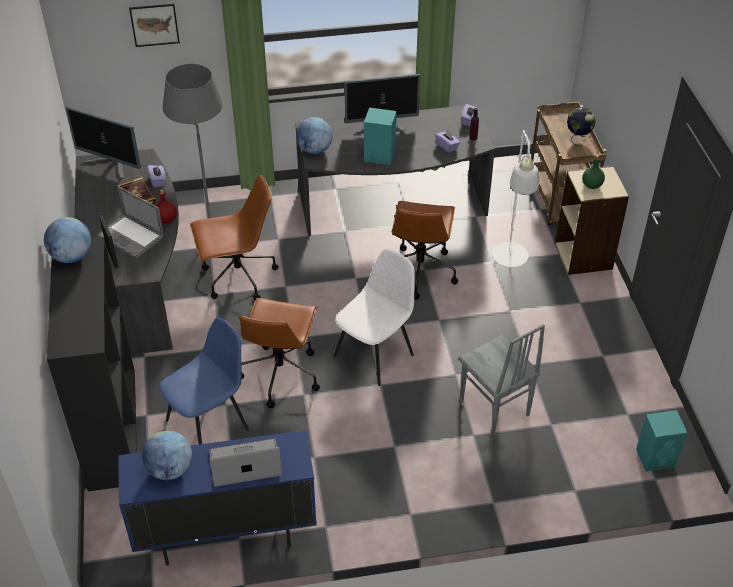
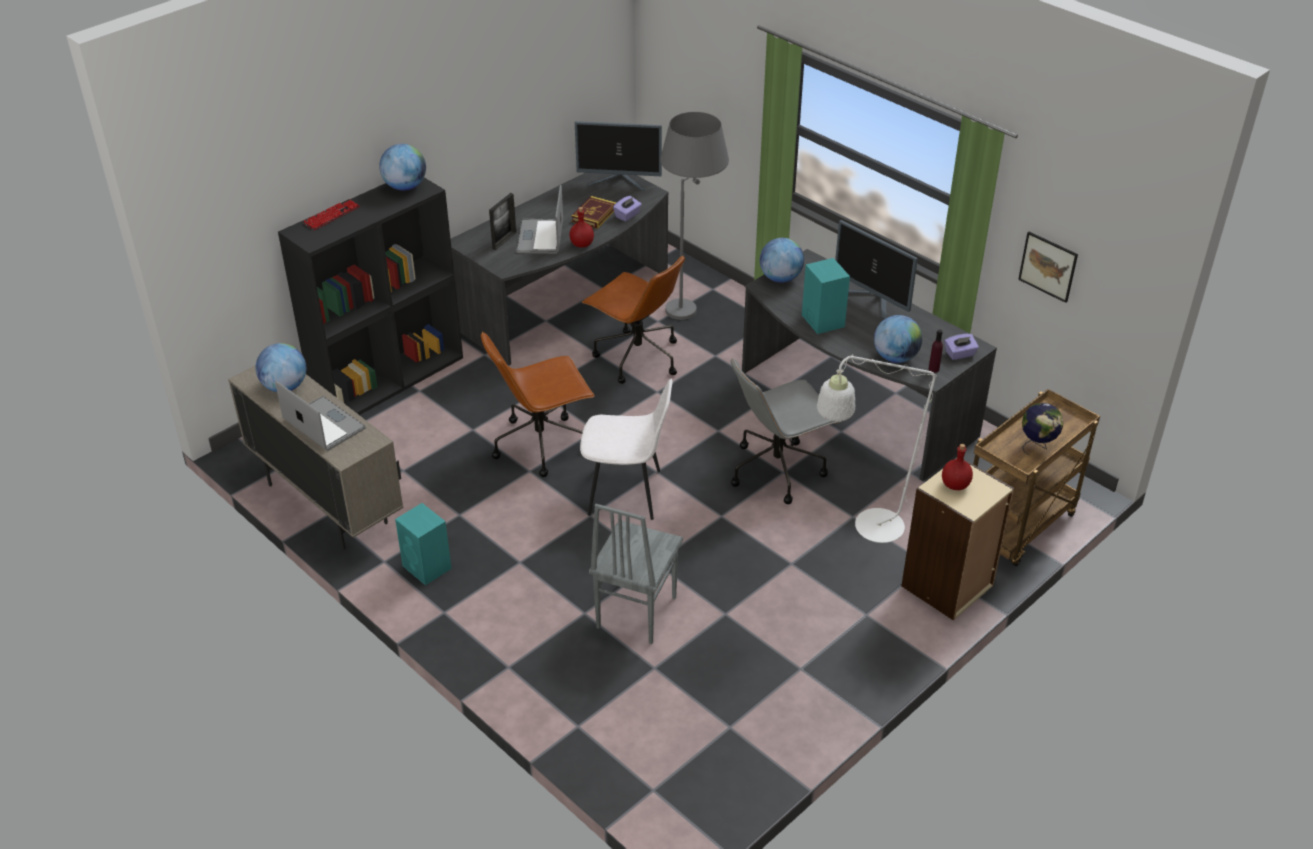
camera: 55 degrees right, 5 degrees down
(62, 316) = (331, 215): none -> keyboard
(111, 165) = (619, 182): monitor -> monitor turned 75 degrees counterclockwise
(154, 25) = (716, 64): picture -> picture (1048, 266)
(209, 424) = (441, 431): blue chair -> none
(226, 535) = (327, 504): blue cabinet -> beige cabinet
(420, 271) = (778, 469): brown office chair -> grey office chair
(447, 146) = (895, 357): purple tissue box -> globe
(591, 185) = (955, 485): green bottle -> red bottle
(656, 457) = (686, 779): turquoise speaker -> turquoise speaker (427, 568)

